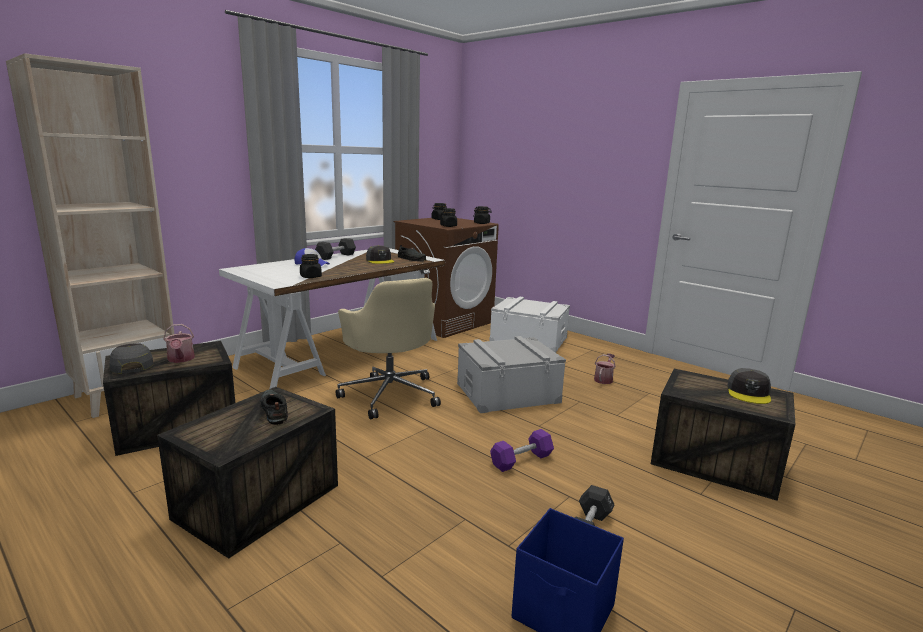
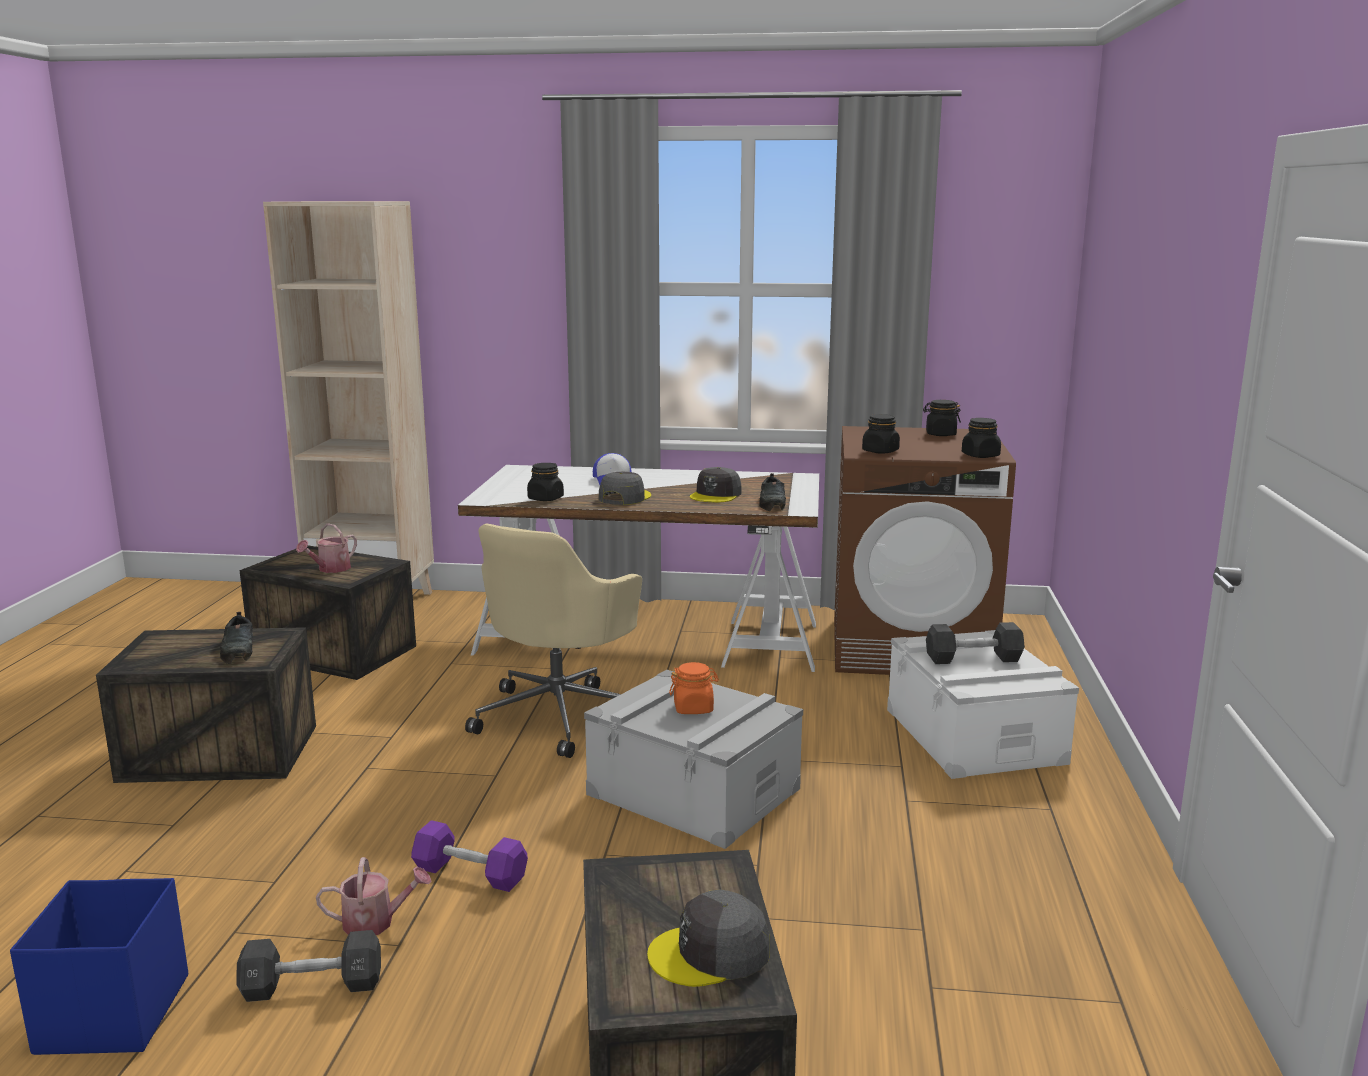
camera: 55 degrees right, 0 degrees up
(131, 365) = (293, 560): grey cap -> grey cap (624, 497)
(274, 411) = (239, 649): black shoe -> black shoe turned 135 degrees clockwise
(336, 256) = (687, 475): black dumbbell -> black dumbbell (973, 659)
(508, 350) = (693, 708): none -> orange jar
(604, 379) = (909, 861): watering can -> watering can (376, 922)

